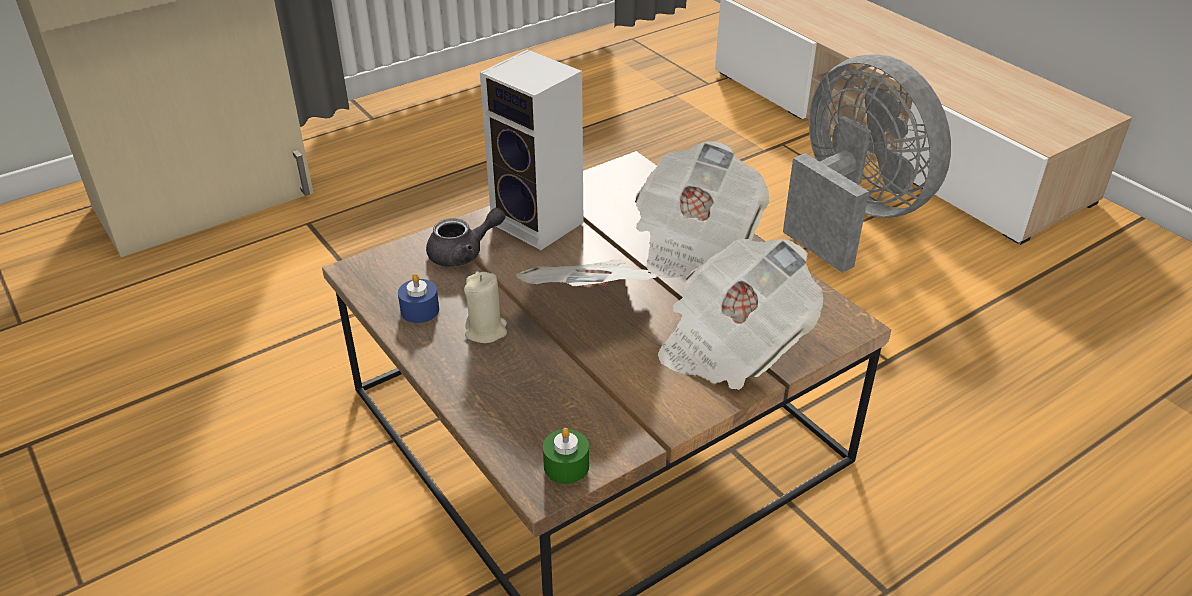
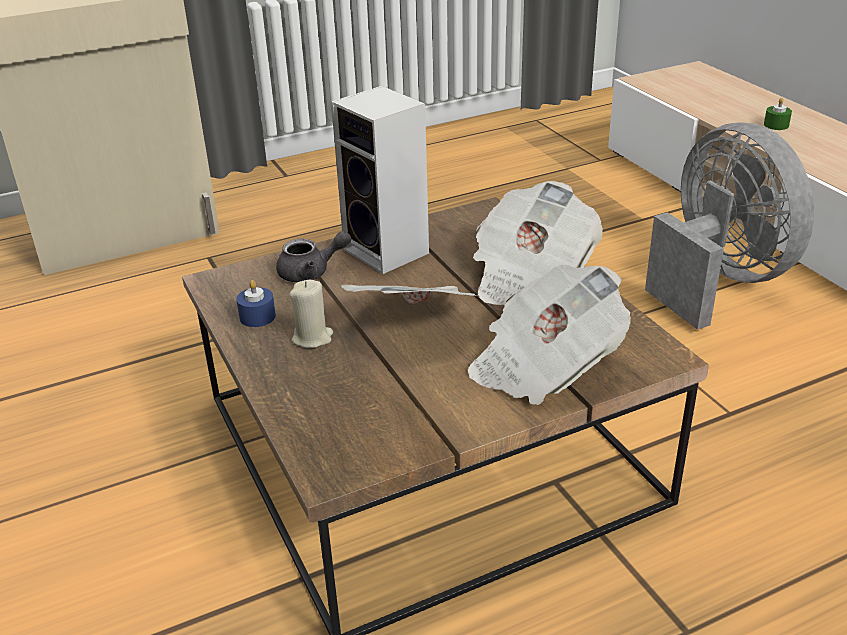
camera: 10 degrees right, 5 degrees down
(566, 466) = (353, 460): green candle -> green candle (776, 125)

